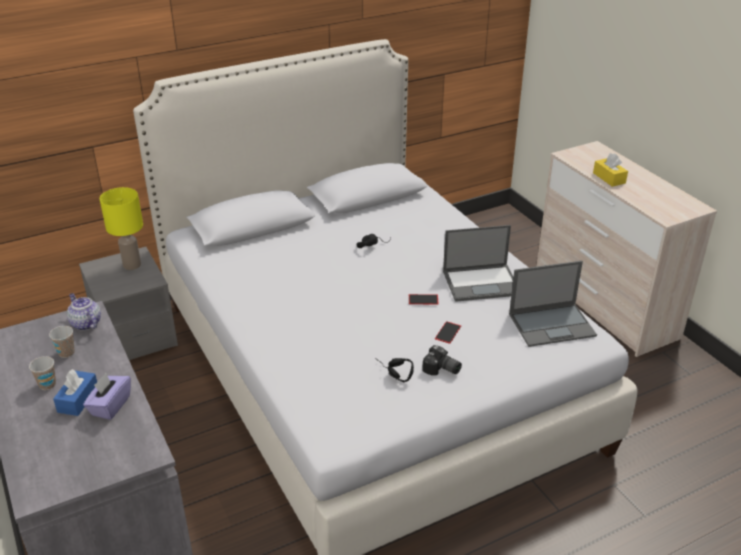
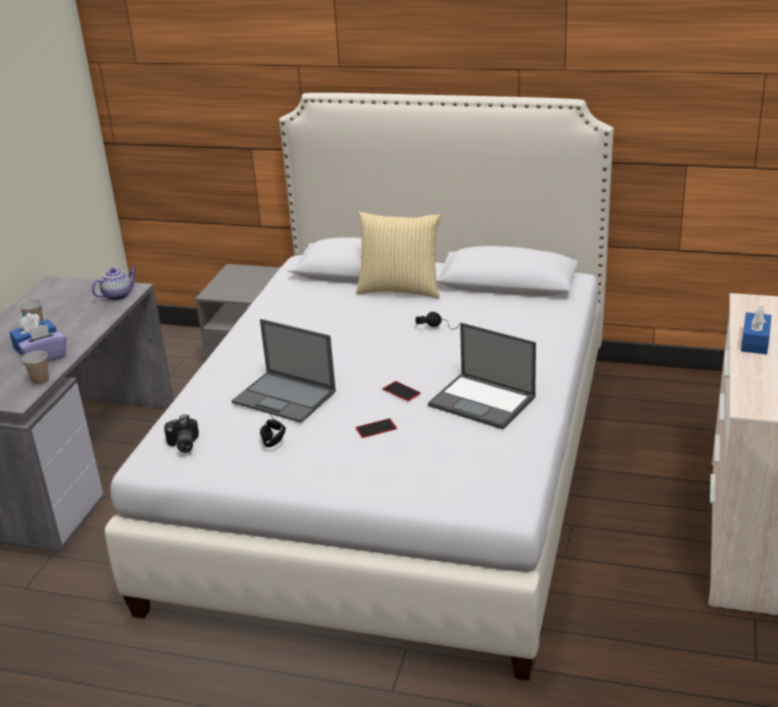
camera: 45 degrees right, 5 degrees down
(66, 353) = (77, 310): cup -> cup (40, 380)
(85, 323) = (118, 295): teapot -> teapot turned 45 degrees clockwise
(132, 265) = (260, 279): yellow table lamp -> none
(304, 228) = (400, 289): none -> pillow
(441, 370) = (317, 455): camera -> camera (182, 444)
(552, 324) = (487, 469): laptop -> laptop (285, 397)
(609, 178) = (755, 341): yellow tissue box -> blue tissue box

